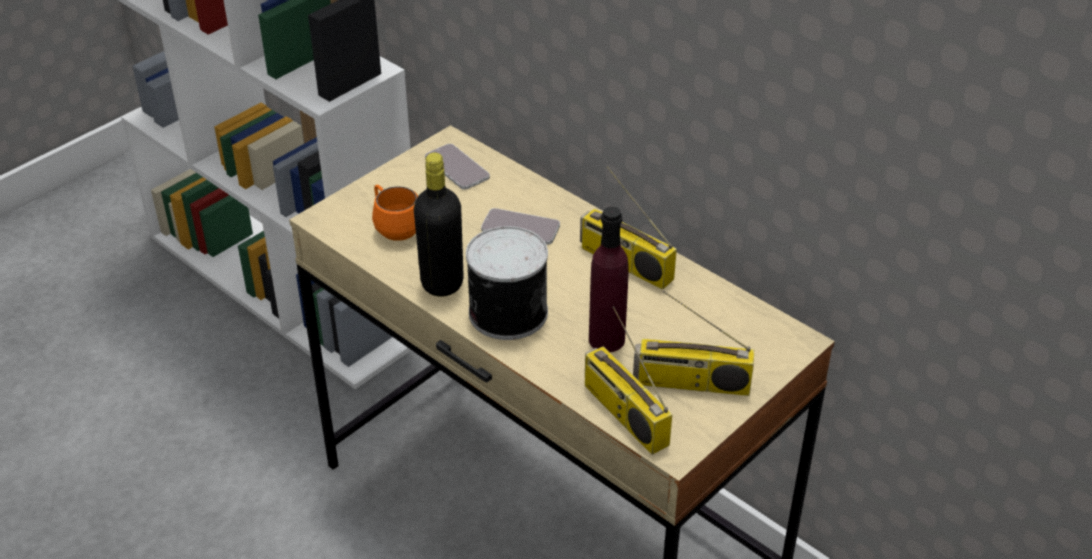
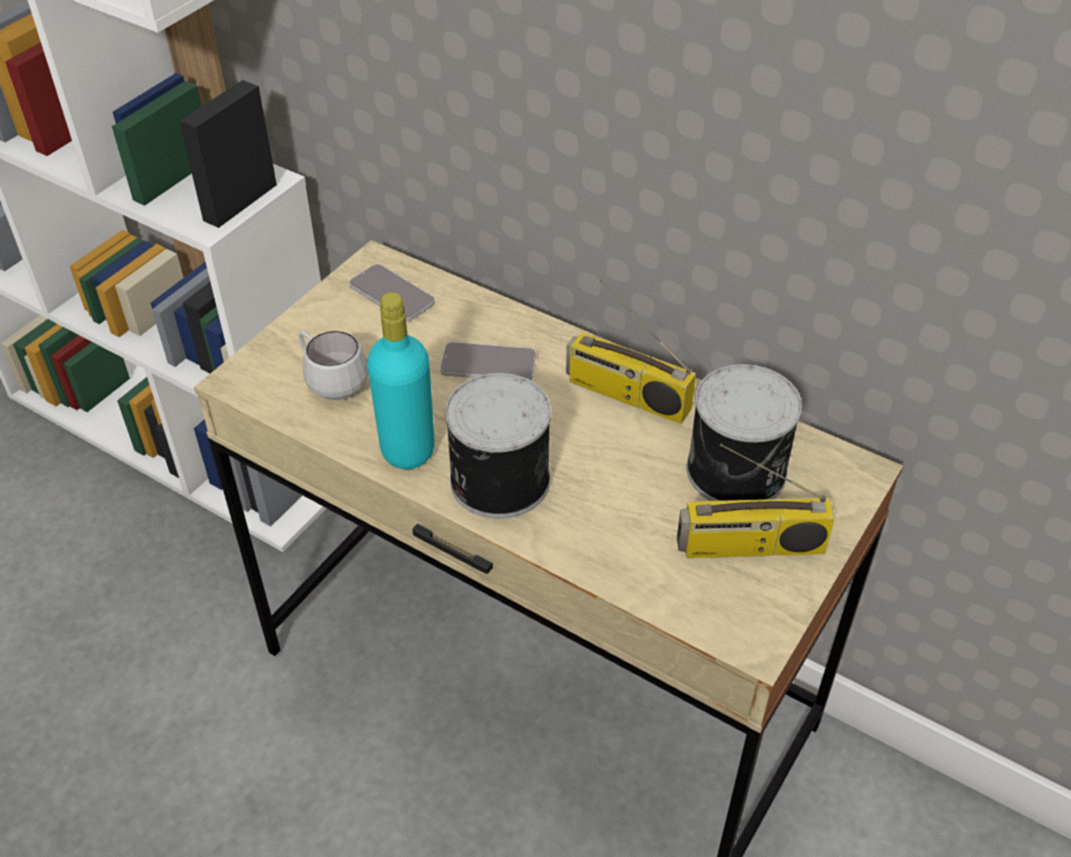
camera: 10 degrees left, 5 degrees up
(394, 227) = (331, 381): orange mug -> white mug
(442, 283) = (408, 450): black bottle -> turquoise bottle
(606, 339) = (631, 500): purple bottle -> none
(623, 414) = (678, 602): radio -> none
(698, 329) = (738, 472): none -> can

